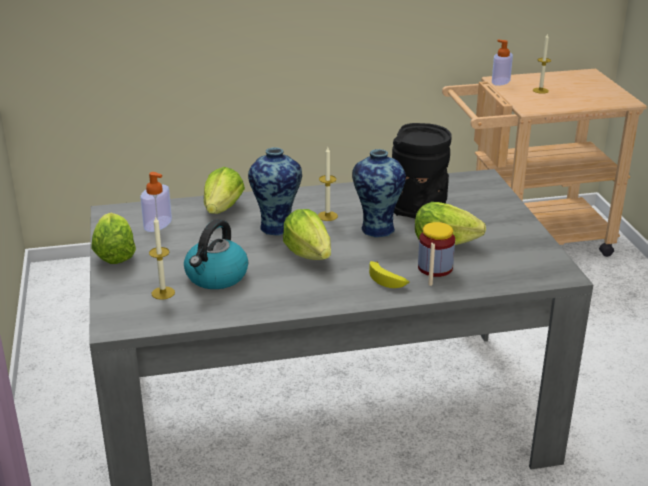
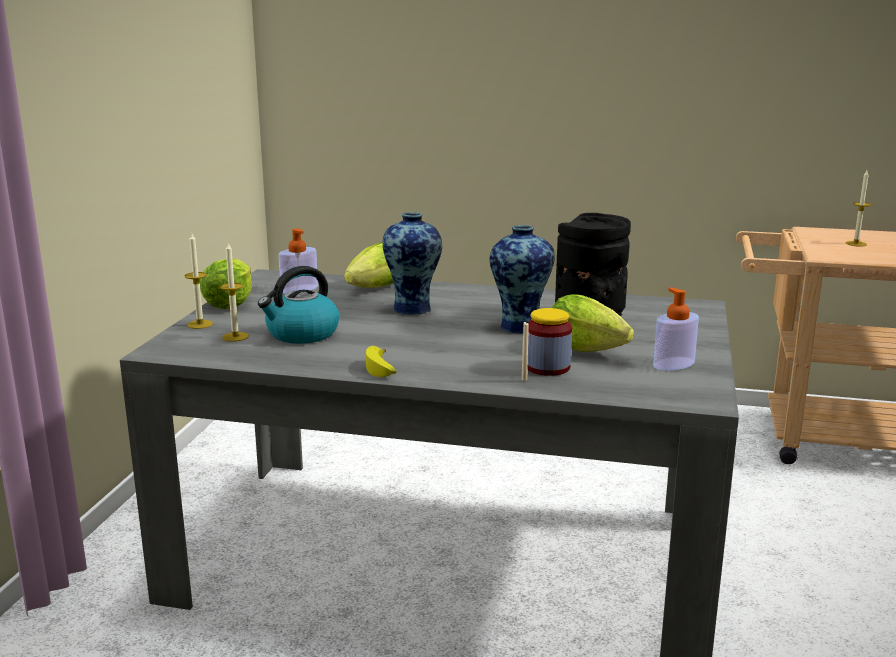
camera: 25 degrees right, 10 degrees down
(308, 254) = (419, 333): lettuce -> none
(327, 216) = (478, 309): candle -> candle (200, 324)
(388, 280) = (479, 367): banana -> banana (382, 369)
(500, 81) = (810, 231): soap dispenser -> soap dispenser (673, 364)

